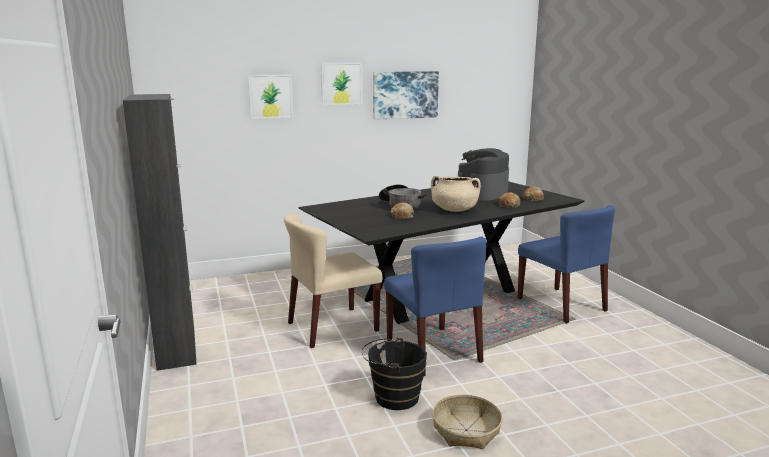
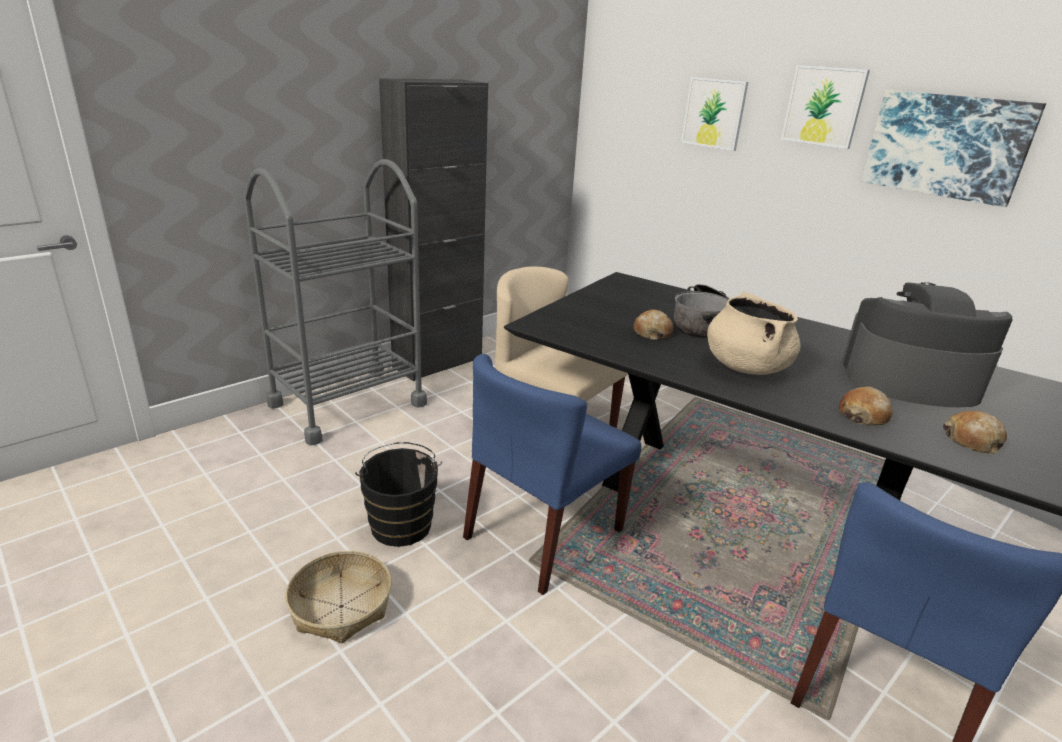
camera: 65 degrees right, 10 degrees up
(202, 401) = (348, 404): none -> grey cart

